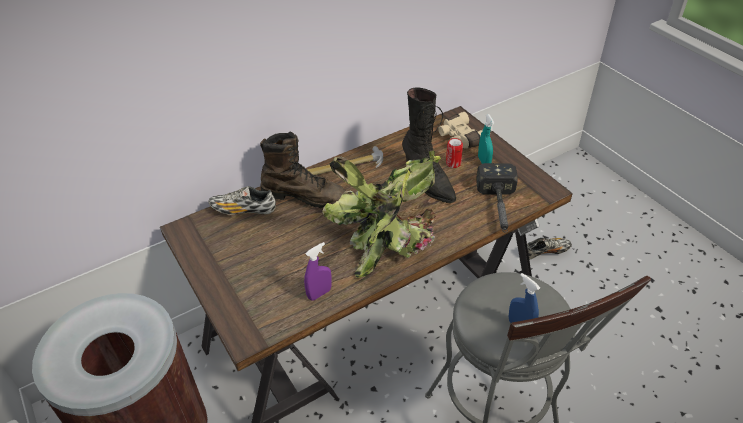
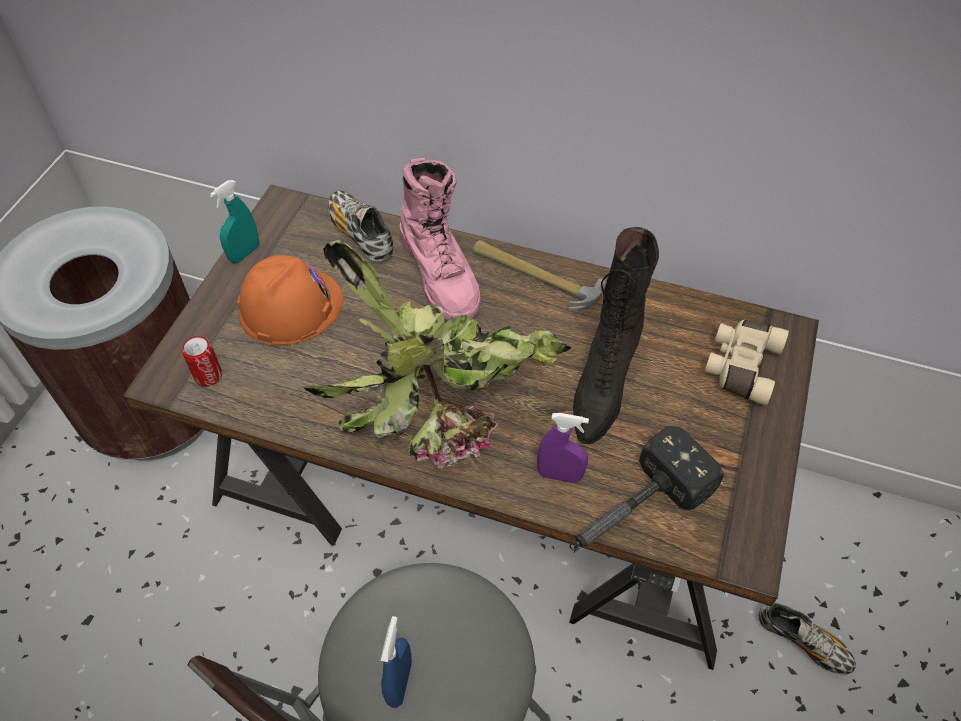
camera: 50 degrees right, 10 degrees up
(257, 261) = (290, 306): none -> orange hard hat
(305, 196) = (440, 274): brown boot -> pink boot
(319, 293) = (286, 402): purple spray bottle -> purple spray bottle (559, 475)
(453, 163) = (673, 392): can -> can (208, 376)
(484, 162) = (719, 429): turquoise spray bottle -> turquoise spray bottle (244, 254)

